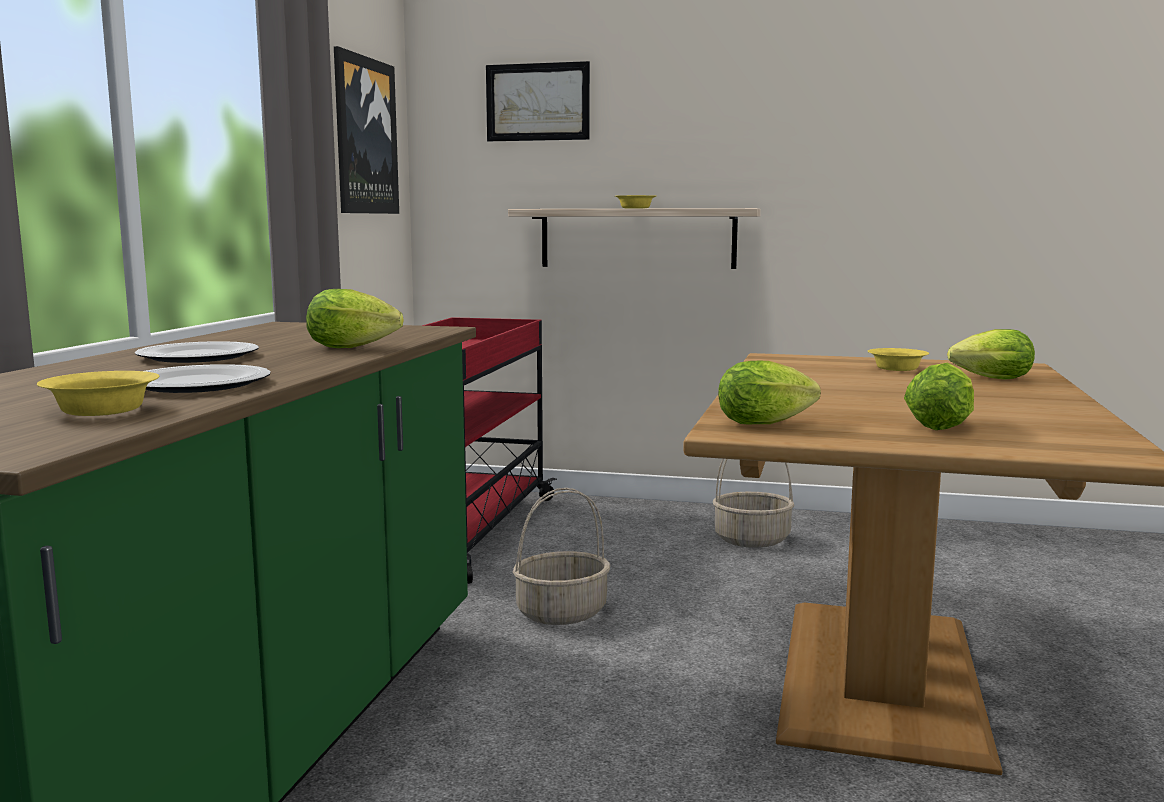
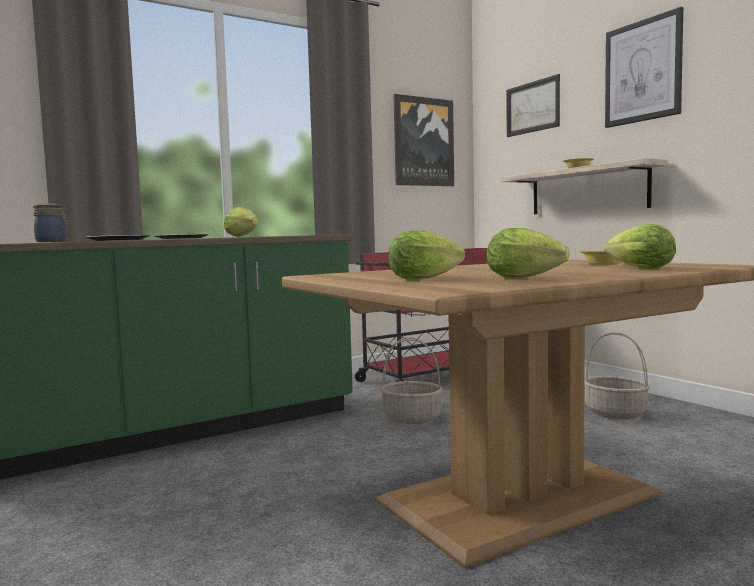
camera: 45 degrees right, 5 degrees down
(103, 410) = (52, 241): yellow bowl -> jar
(726, 87) = (642, 71): none -> picture
(769, 423) = (347, 274): lettuce -> lettuce (528, 278)

